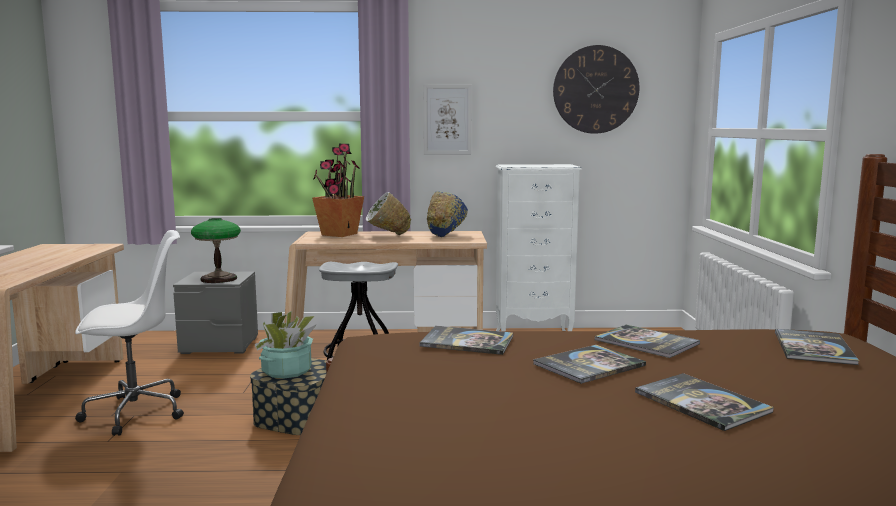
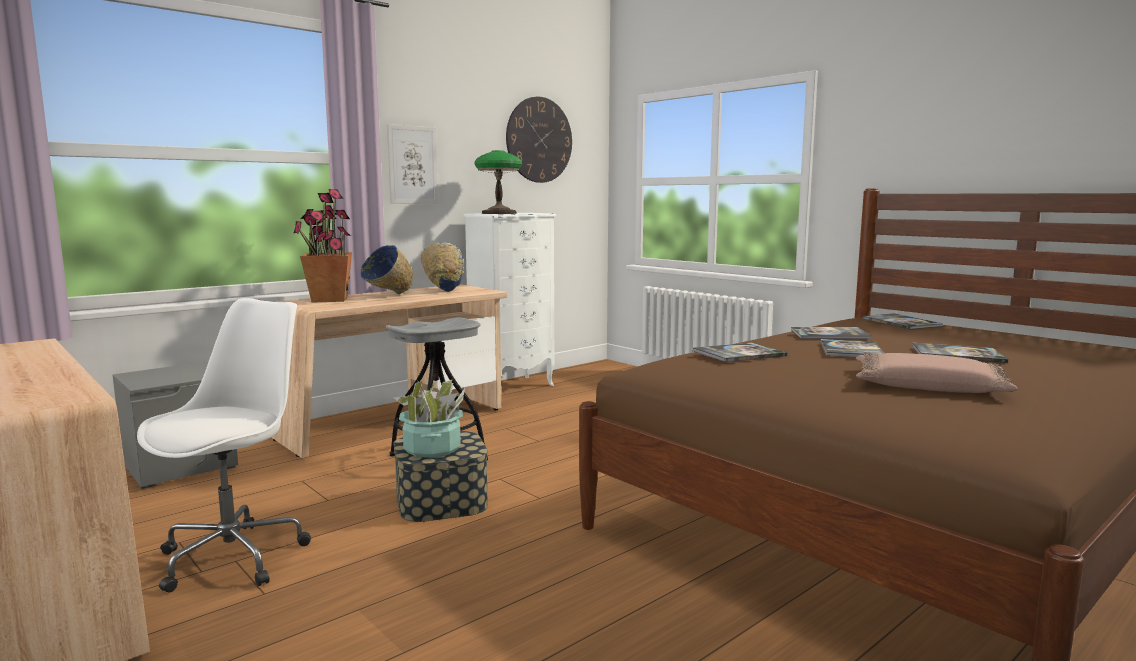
camera: 40 degrees left, 0 degrees up
(218, 279) = (183, 375): table lamp -> table lamp (499, 213)
(387, 236) = (389, 296): white bowl -> blue bowl
(515, 423) = (929, 384): none -> beige pillow

